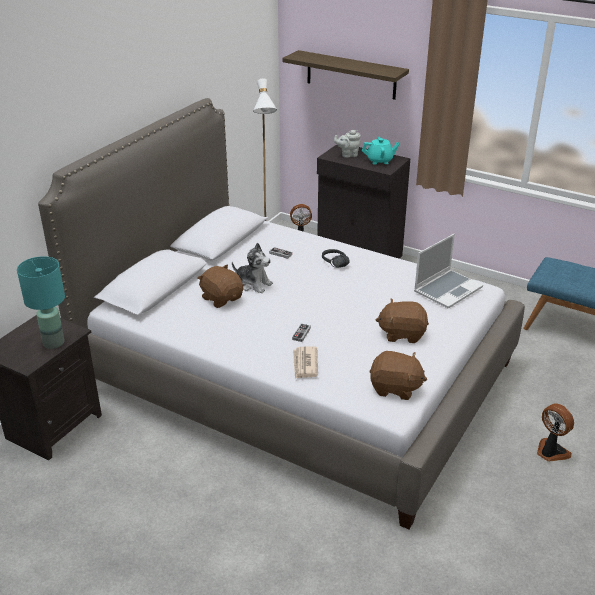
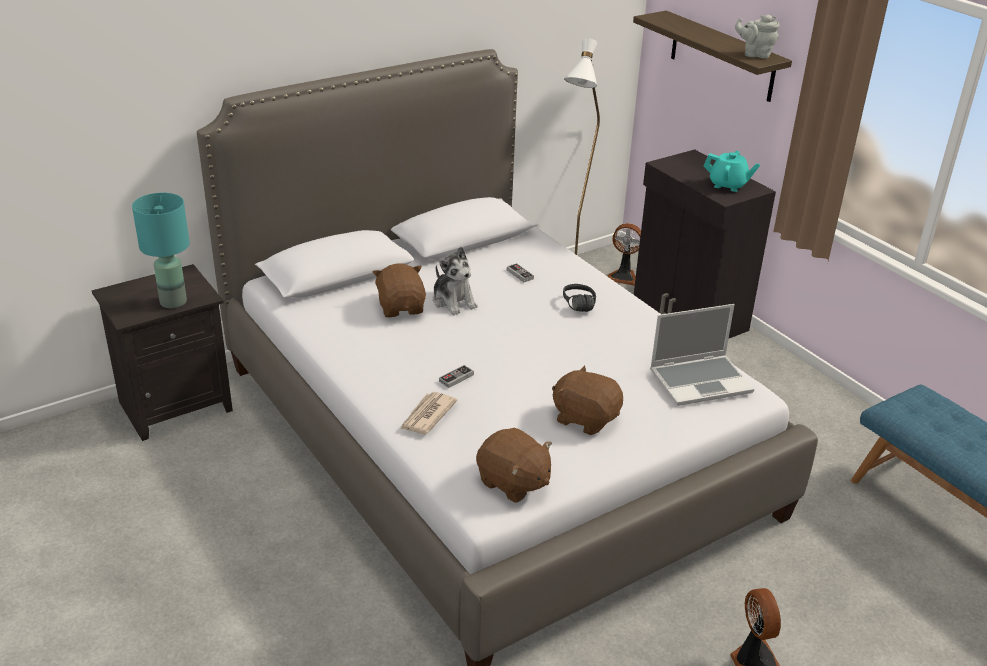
camera: 25 degrees right, 0 degrees up
(348, 155) = (691, 168): grey teapot -> grey teapot (755, 54)

